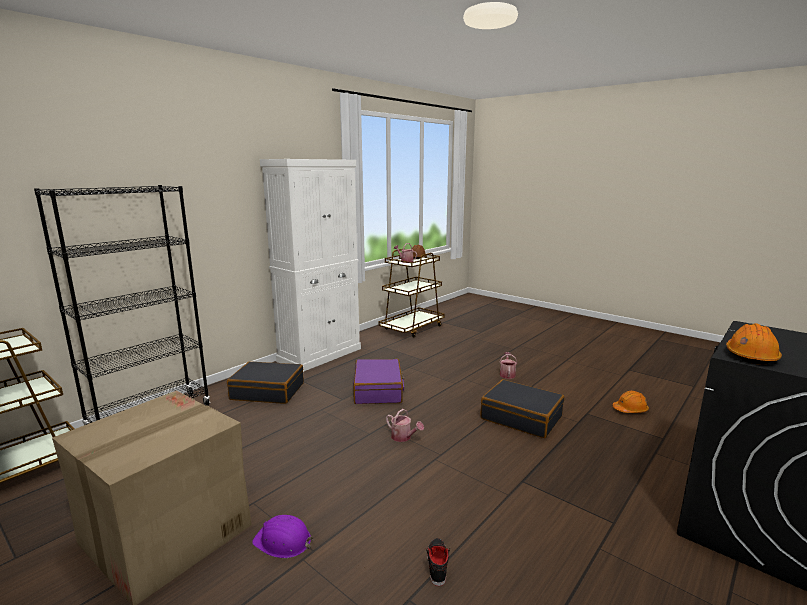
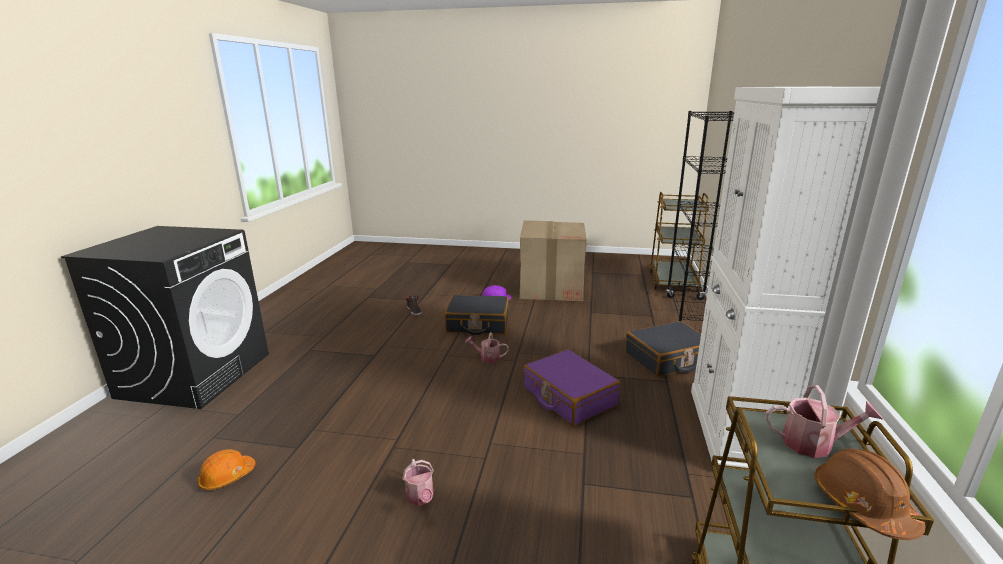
camera: 150 degrees right, 5 degrees up
(521, 417) = (383, 413): black suitcase -> black suitcase (478, 324)
(751, 356) = (213, 233): orange hard hat -> none

